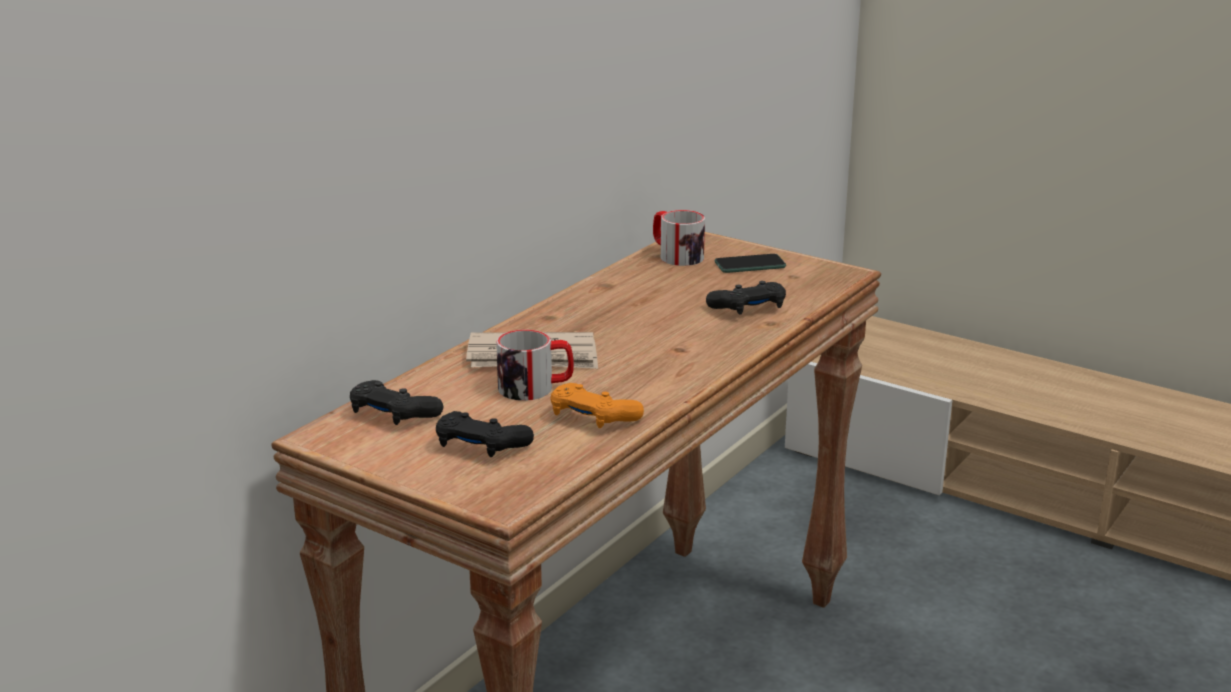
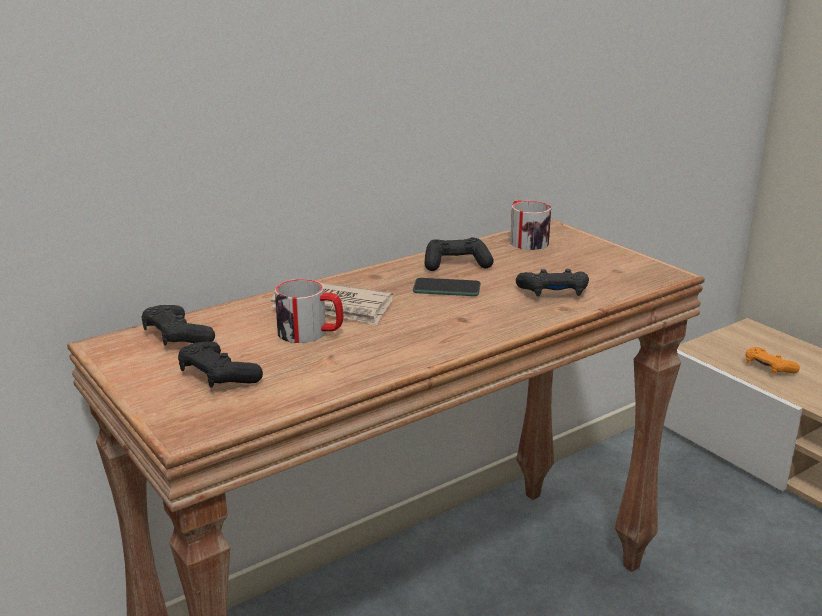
camera: 20 degrees right, 0 degrees up
(593, 417) = (334, 367): orange game controller -> orange game controller (768, 368)
(624, 292) = (456, 264): none -> black game controller
(750, 265) = (584, 256): phone -> phone (446, 289)

